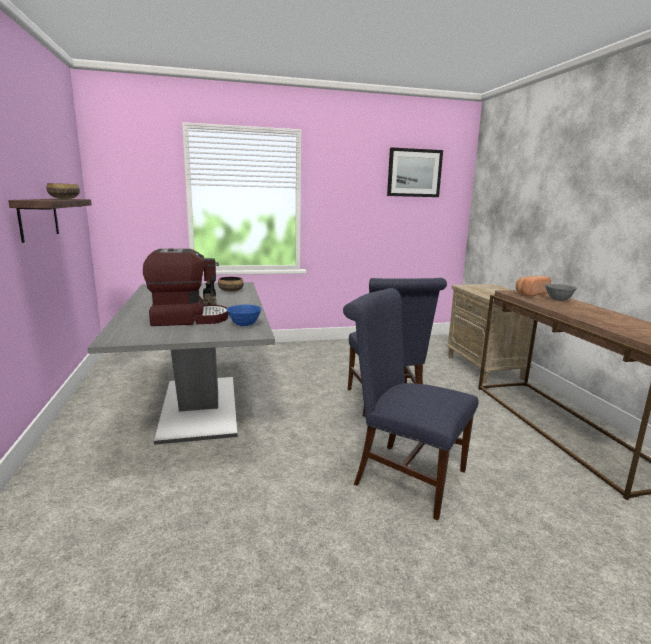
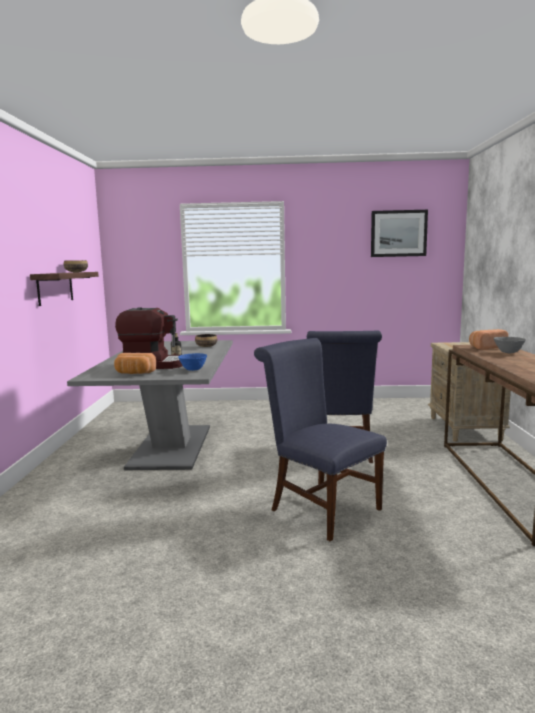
camera: 15 degrees right, 5 degrees down
(173, 332) = (134, 373): none -> bread

